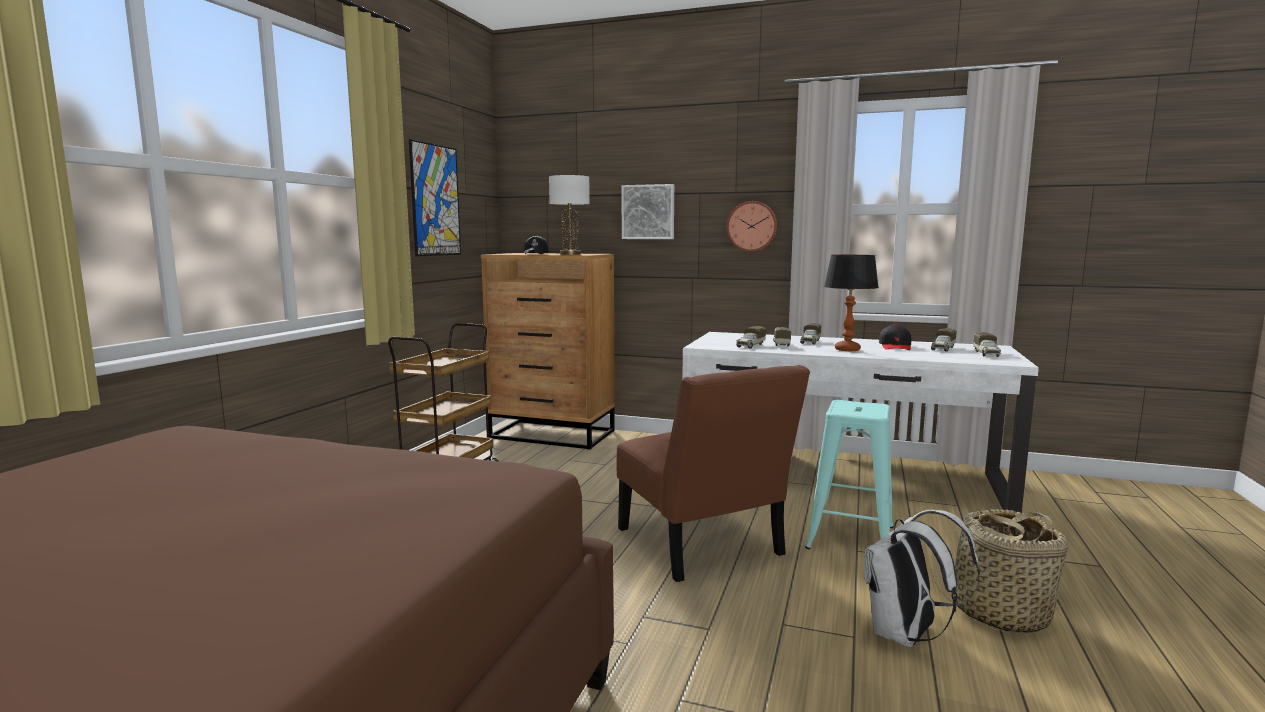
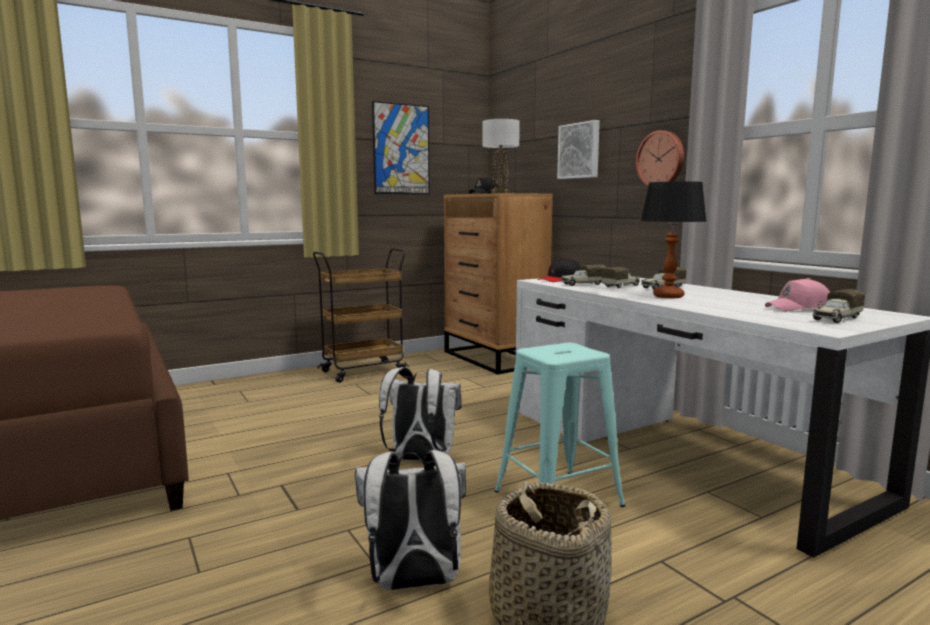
camera: 40 degrees right, 0 degrees up
(703, 546) = (420, 460): brown chair -> white backpack
(895, 346) = (744, 300): black cap -> black cap (559, 279)
(942, 349) = (799, 308): toy truck -> pink cap

